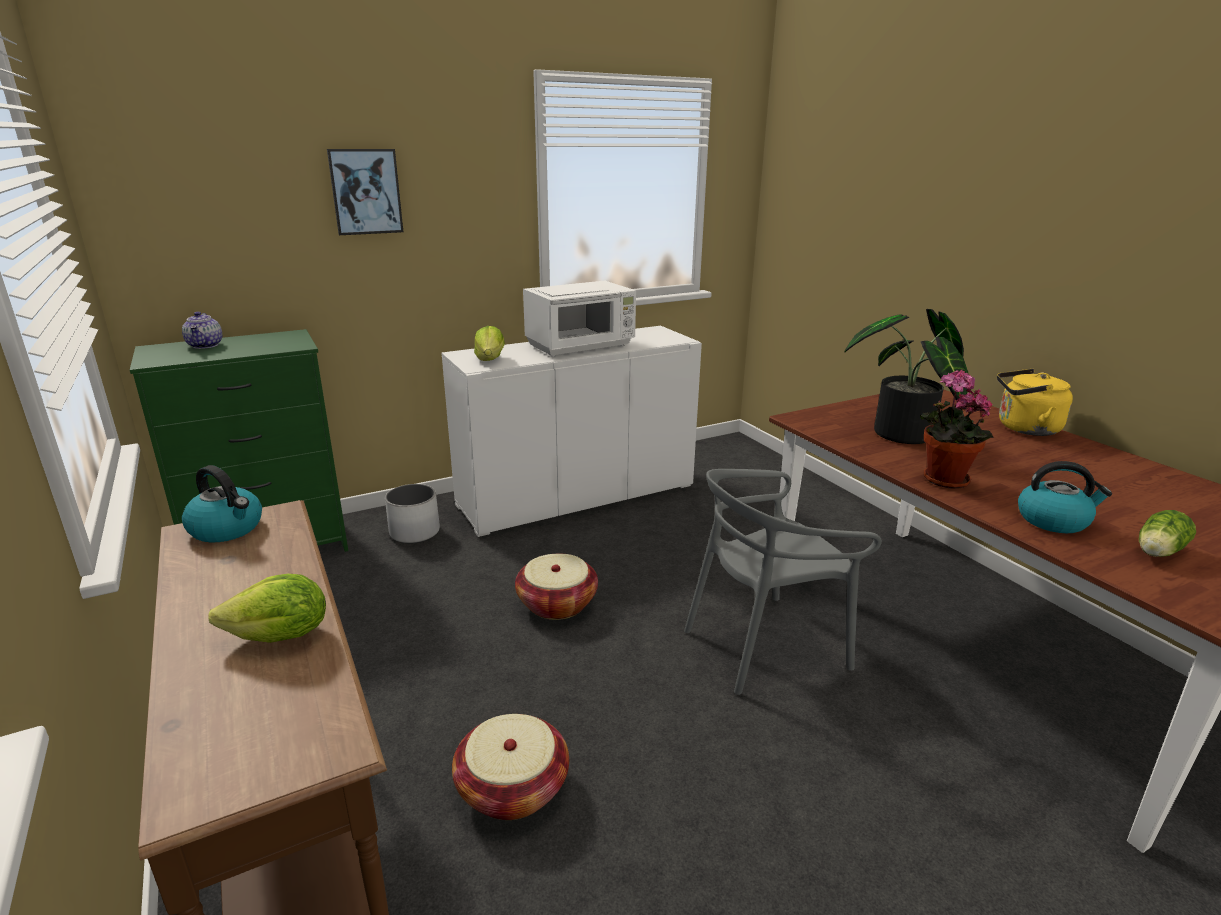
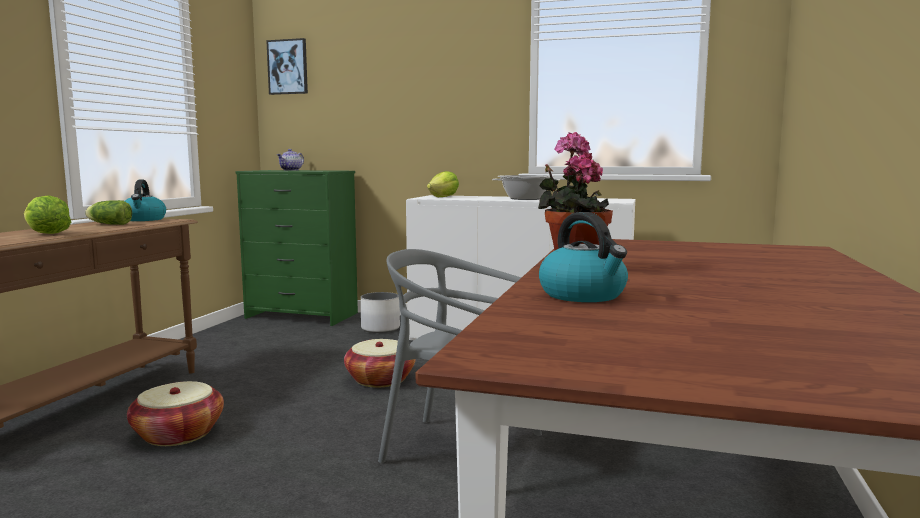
camera: 45 degrees right, 15 degrees down
(365, 191) = (402, 79): picture -> picture (288, 67)
(581, 346) = (526, 198): white microwave -> cooking pot
(903, 437) = (643, 255): potted plant -> none
(1024, 428) = (829, 271): yellow kettle -> none
(1157, 552) = (614, 324): lettuce -> lettuce (108, 224)

